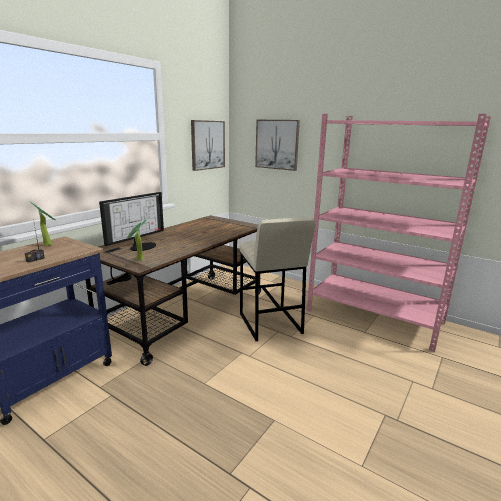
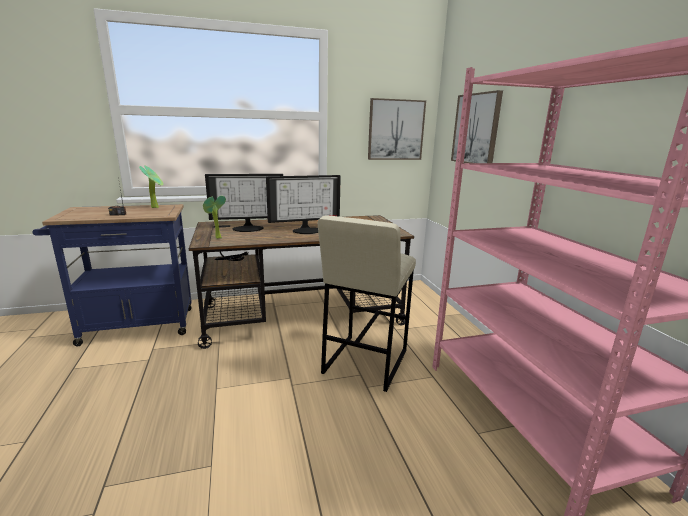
camera: 40 degrees right, 0 degrees up
(191, 237) = (307, 230): none -> monitor

